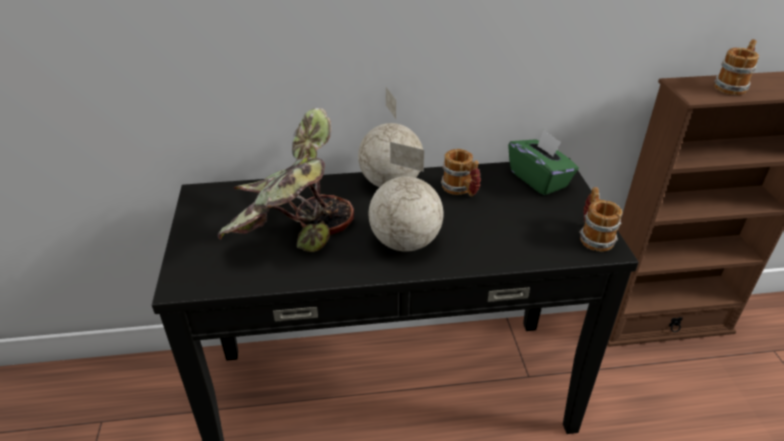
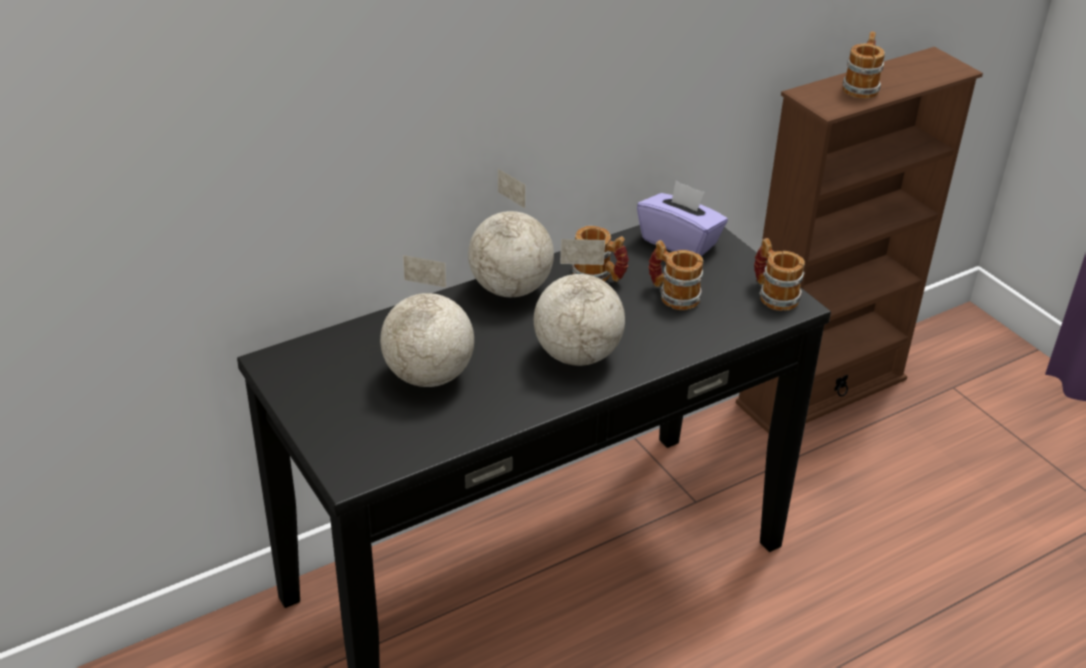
camera: 25 degrees left, 0 degrees up
(289, 230) = (429, 377): potted plant -> globe
(509, 216) = (673, 295): none -> mug
(539, 179) = (679, 242): green tissue box -> purple tissue box

